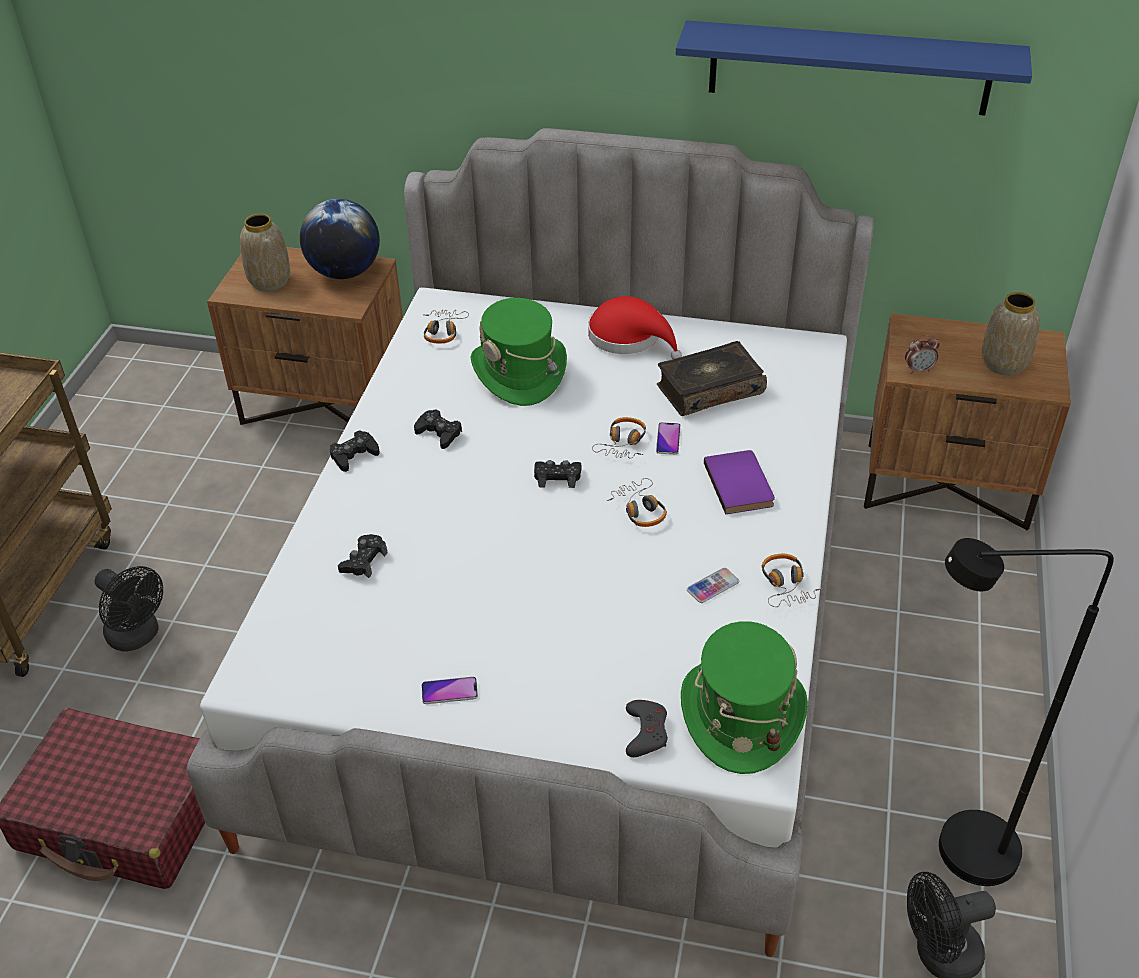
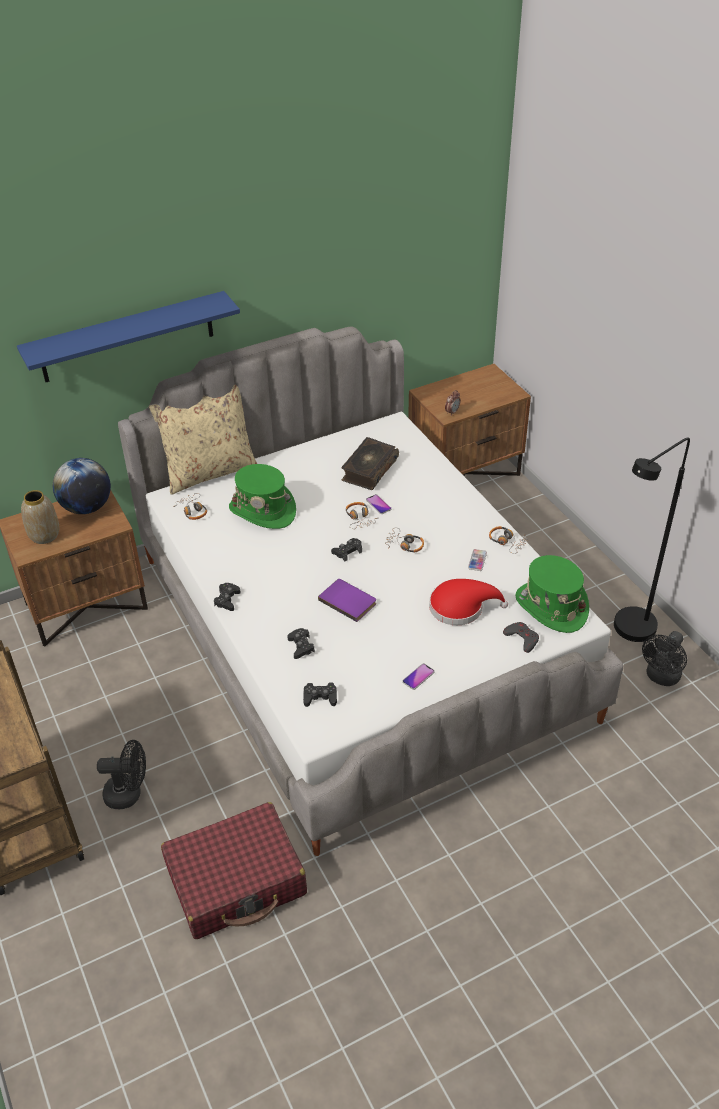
camera: 40 degrees left, 0 degrees up
(439, 433) = (259, 564): black game controller -> black game controller (320, 697)
(516, 296) = (209, 471): none -> beige pillow
(629, 337) = (298, 464): red hat -> red hat (461, 607)
(741, 484) = (436, 507): purple book -> purple book (348, 600)
(849, 68) = (366, 261): blue shelf -> blue shelf (127, 337)
(1004, 363) = (485, 391): vase -> none

